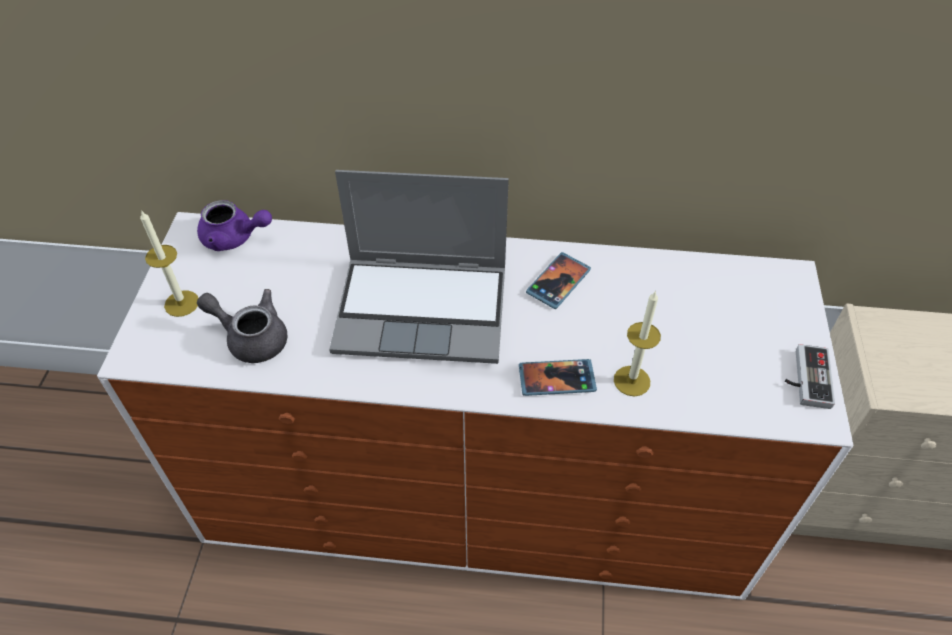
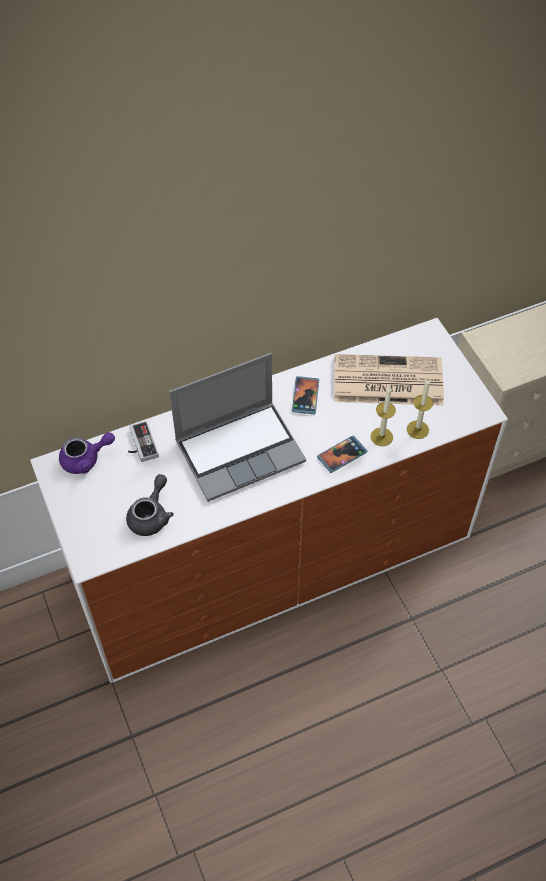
camera: 30 degrees left, 5 degrees up
(181, 303) = (89, 516): candle -> candle (417, 429)
(251, 338) = (151, 515): grey teapot -> grey teapot turned 120 degrees clockwise
(686, 311) = (386, 381): none -> newspaper
(805, 378) = (467, 392): game controller -> game controller (140, 444)

